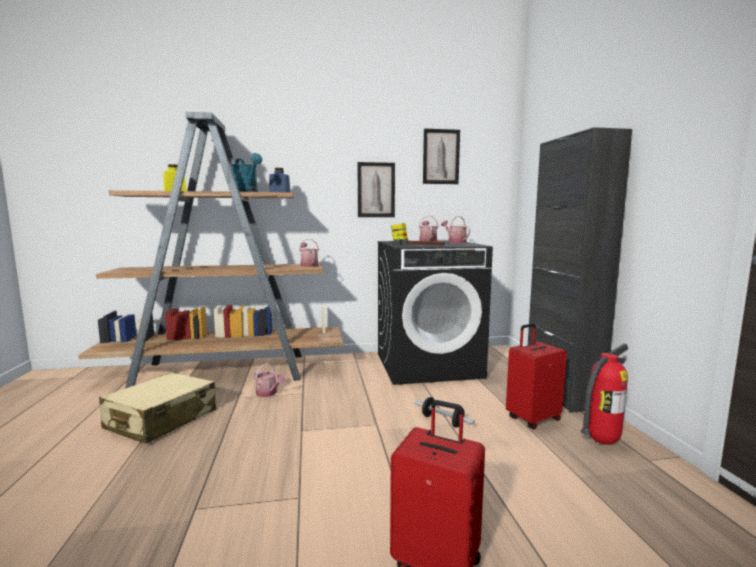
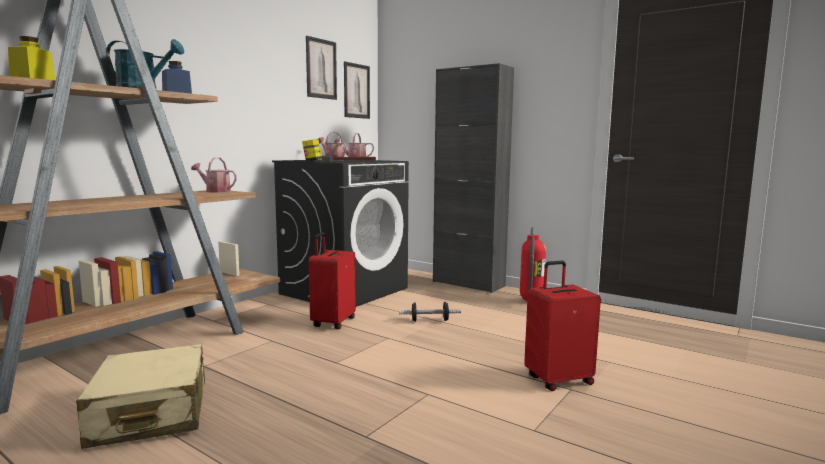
camera: 45 degrees left, 0 degrees up
(268, 393) = (233, 352): watering can -> none
(376, 190) = (265, 100): picture -> picture (356, 91)
(532, 418) = (478, 302): red suitcase -> red suitcase (332, 323)

